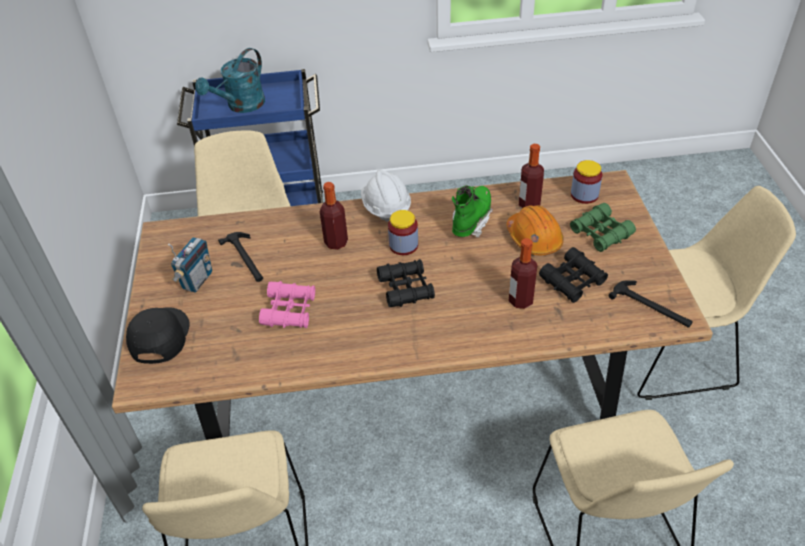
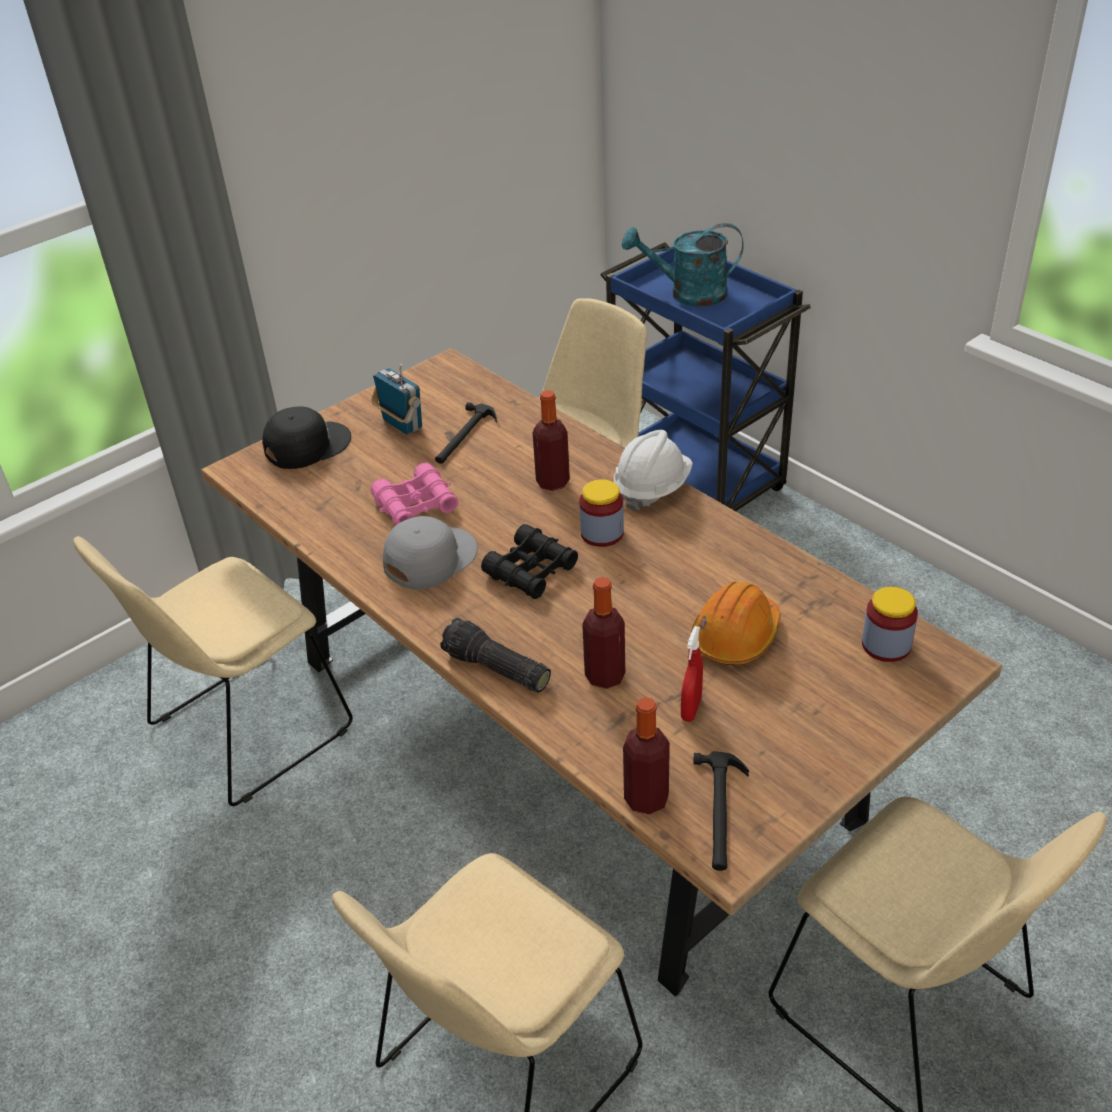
camera: 55 degrees right, 5 degrees down
(197, 280) = (401, 425): radio -> radio turned 120 degrees counterclockwise
(348, 327) = (429, 558): none -> grey cap
(471, 221) = (708, 566): green boot -> none
(476, 342) = (495, 670): none -> flashlight
(529, 204) = (801, 601): bottle -> bottle (646, 799)
(572, 281) = (691, 709): black binoculars -> red spray bottle
(600, 233) = (820, 696): green binoculars -> none

